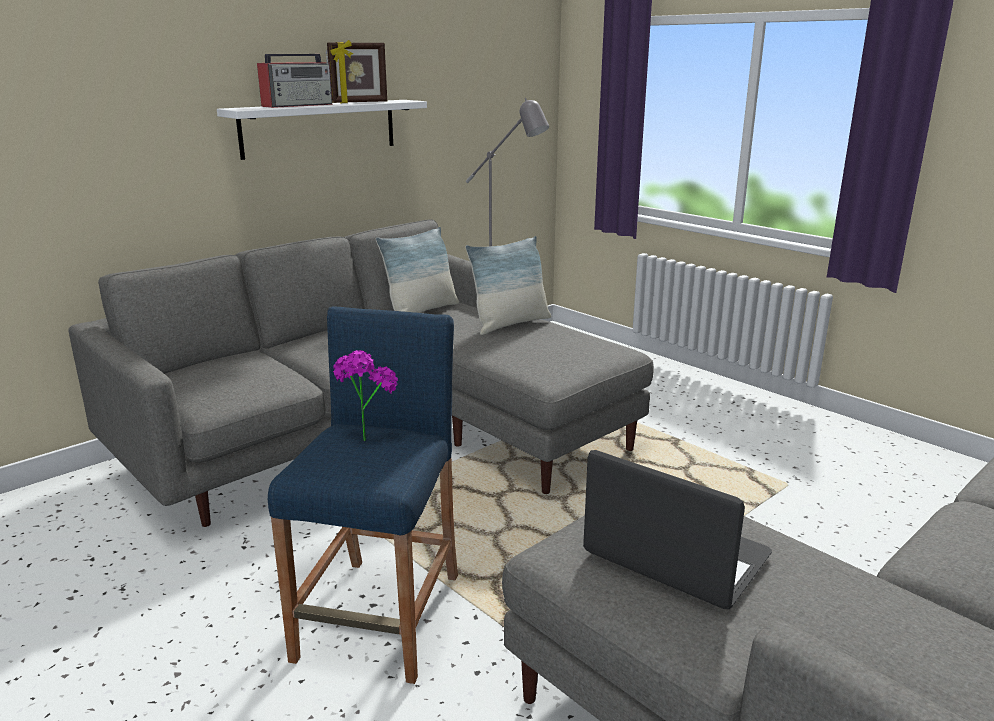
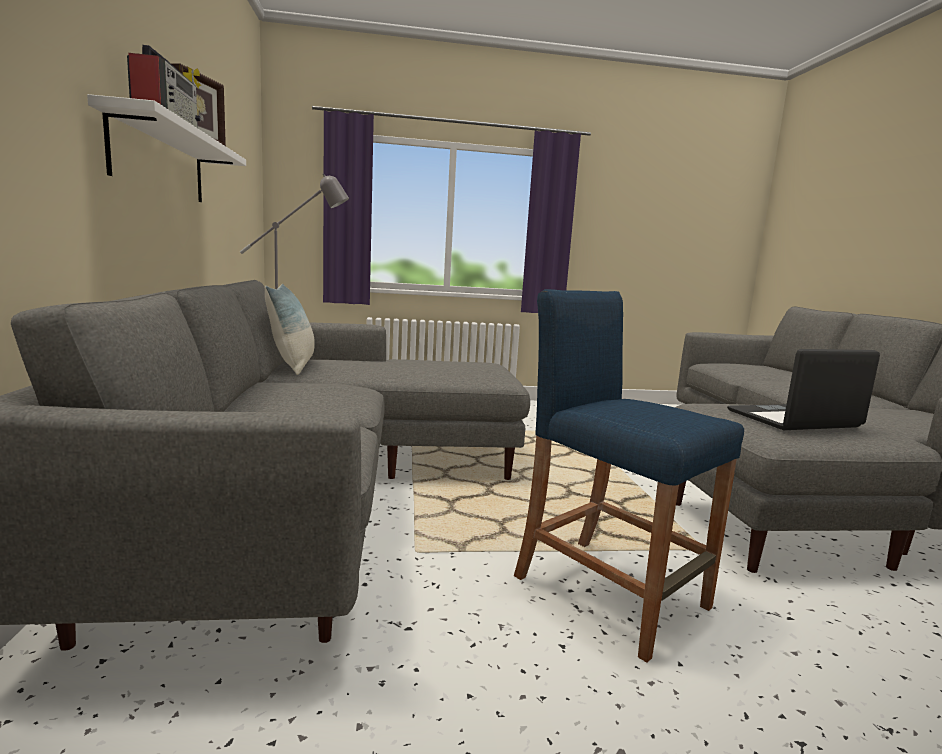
camera: 55 degrees left, 10 degrees down
(366, 435) = (617, 403): potted plant -> none
(510, 324) = (387, 362): pillow -> none

